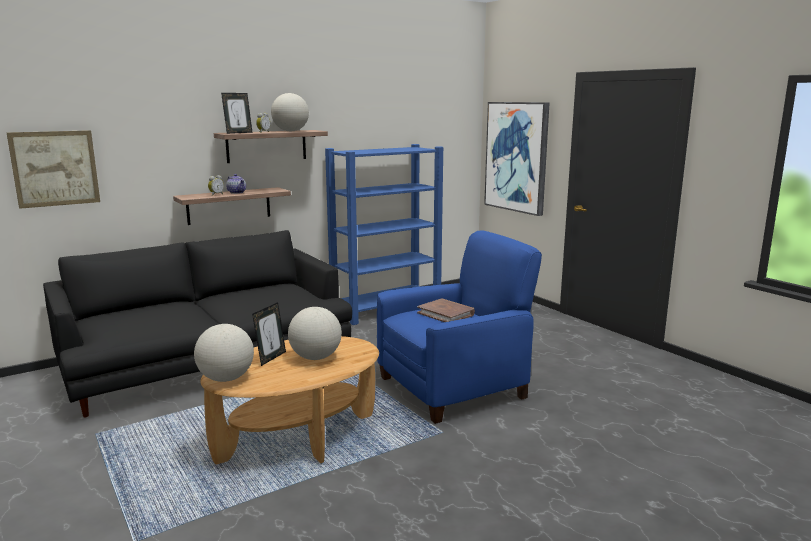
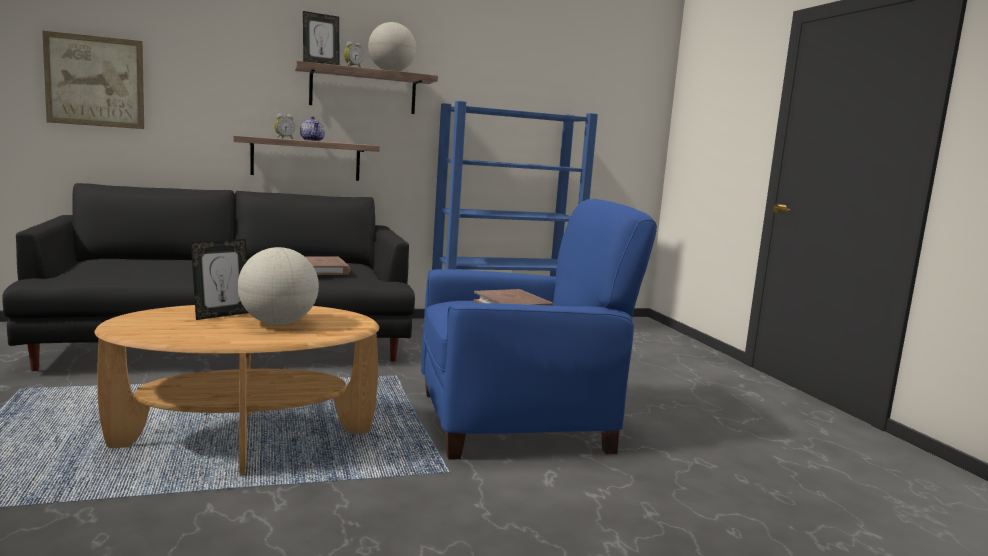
camera: 15 degrees right, 5 degrees down
(226, 379) = (131, 324): globe -> none
(278, 298) = (322, 269): none -> brown book
(517, 157) = (709, 142): picture -> none

